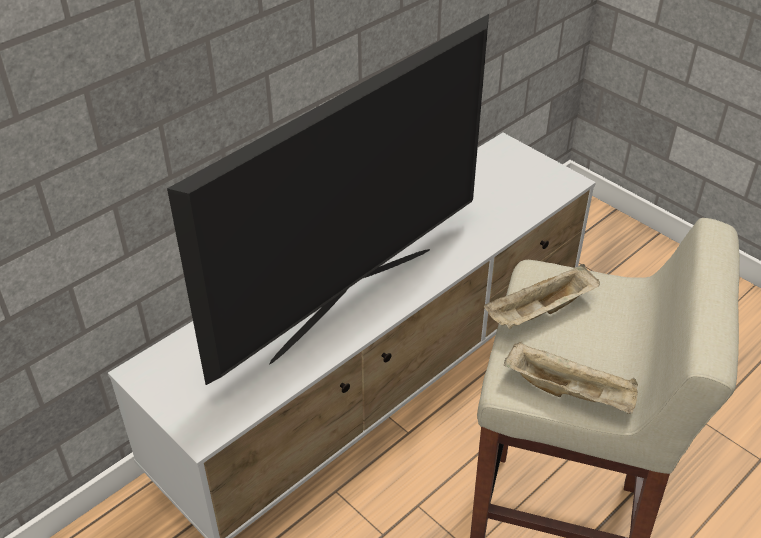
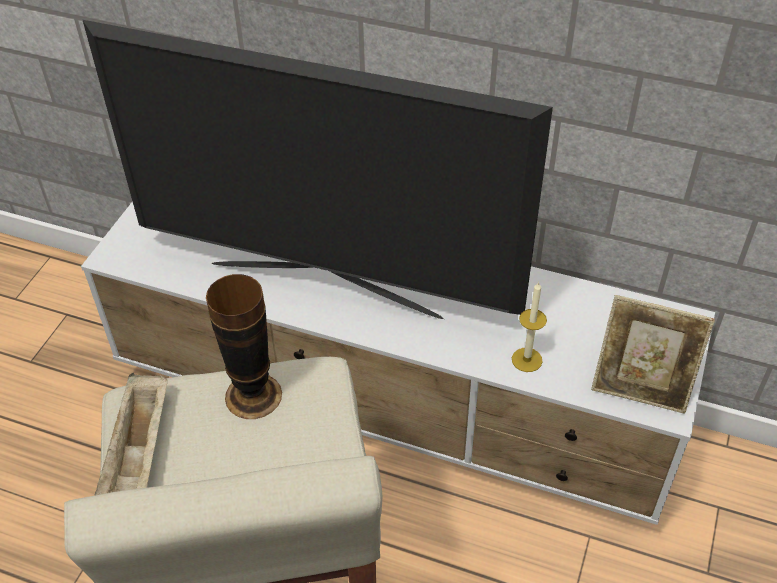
camera: 65 degrees right, 5 degrees up
(494, 224) = (527, 360): none -> candle
(540, 312) = (253, 395): beige tray -> vase
(547, 185) = (641, 388): none -> picture frame

